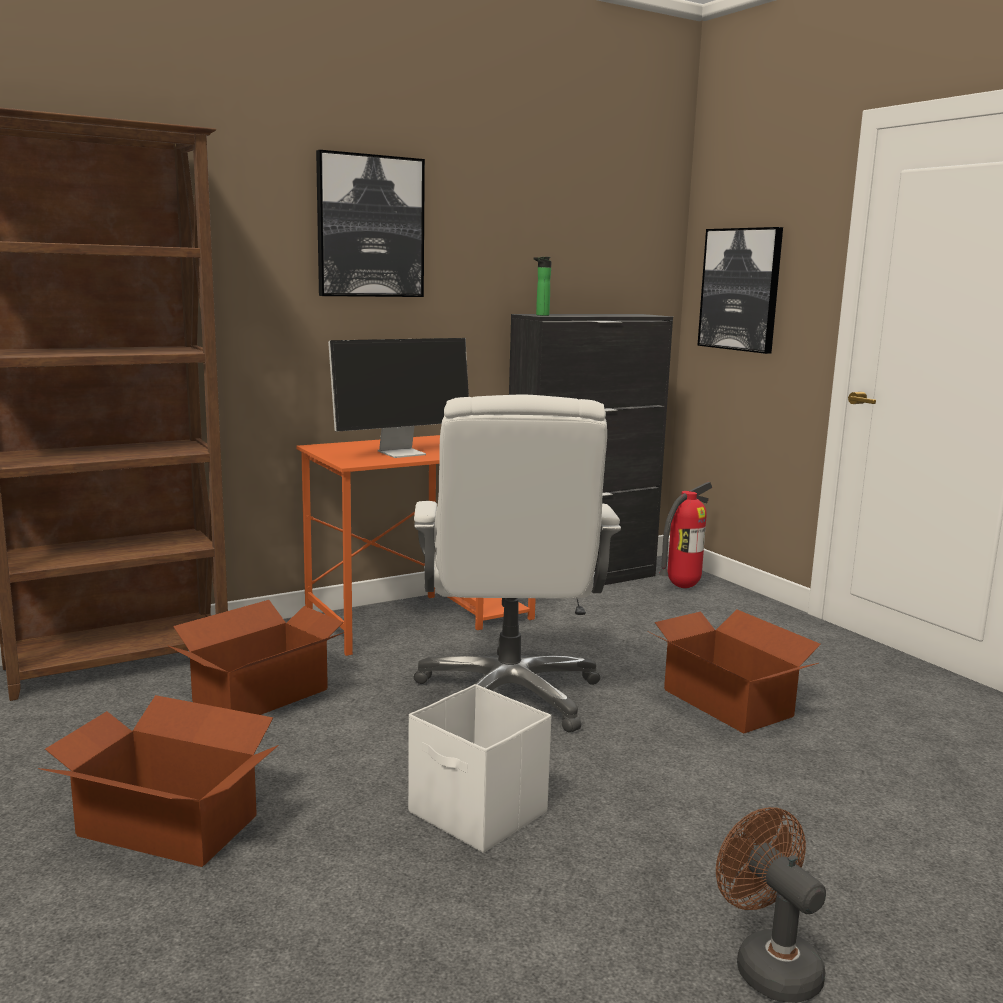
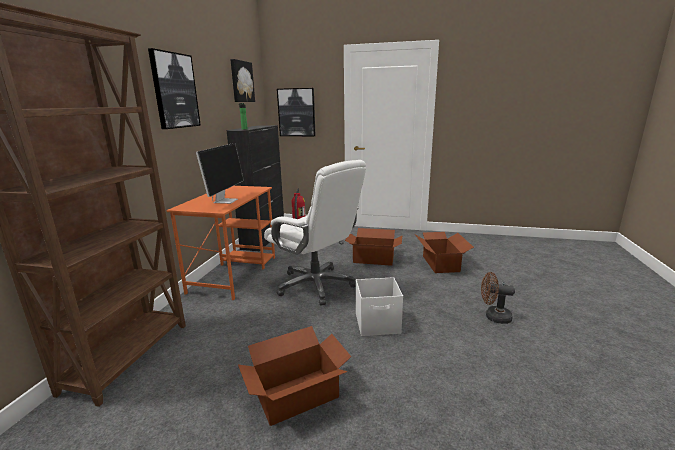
camera: 45 degrees left, 5 degrees up
(263, 695) = (231, 331): cardboard box -> cardboard box (441, 263)
(595, 211) = (241, 81): none -> picture

